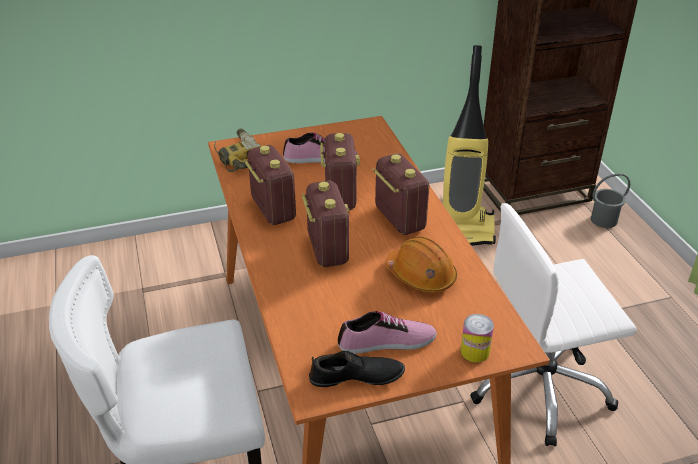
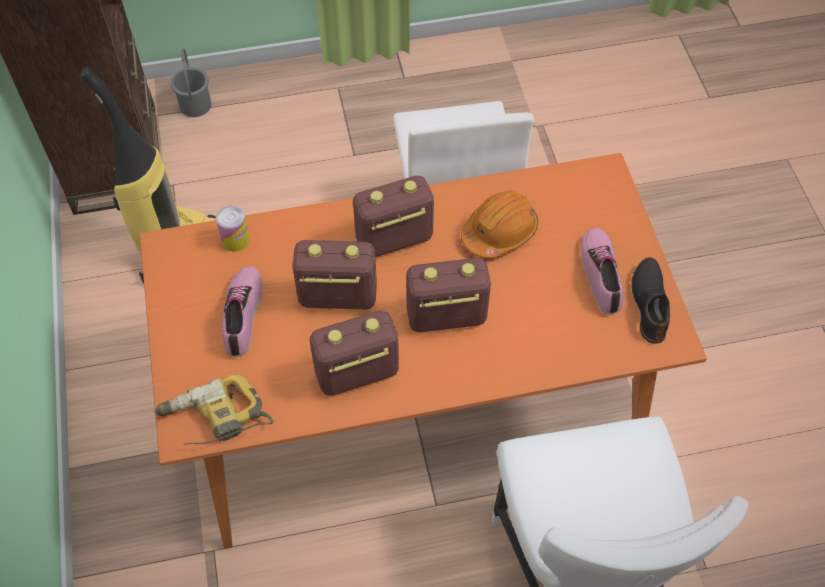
camera: 85 degrees left, 20 degrees up
(475, 351) = (613, 205): can -> can (235, 239)

